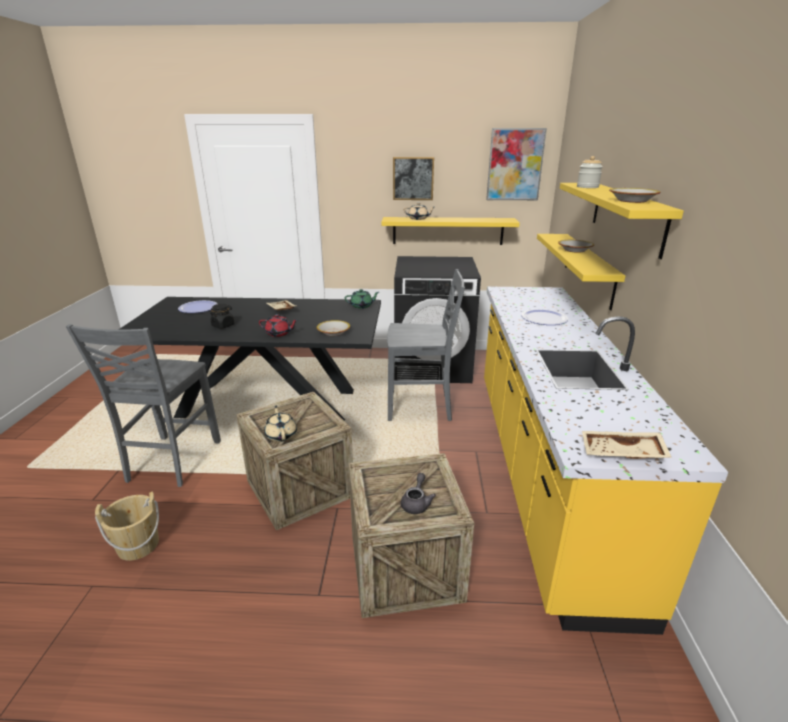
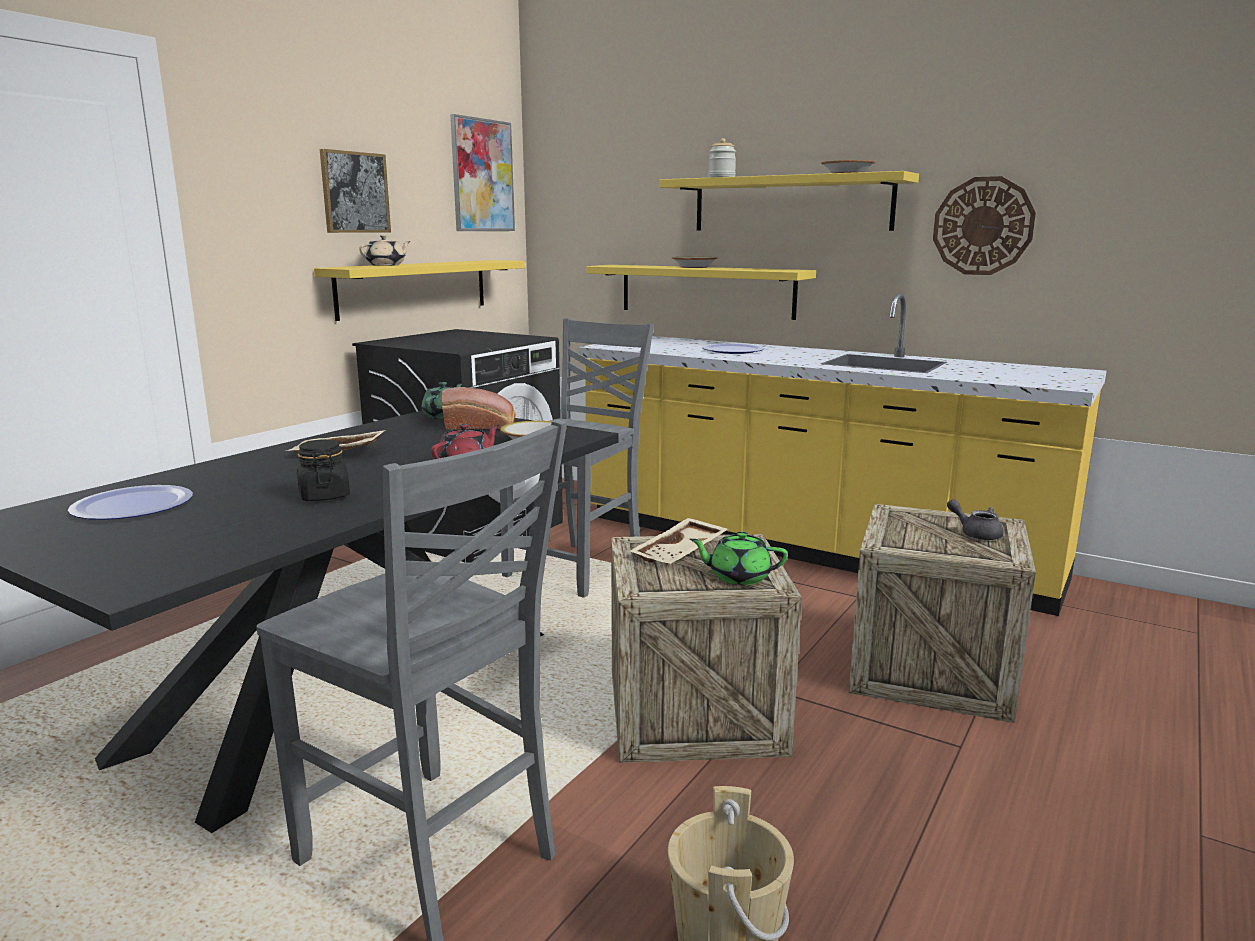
camera: 60 degrees left, 10 degrees down
(281, 435) = (738, 577): beige teapot -> green teapot
(350, 317) = (481, 426): none -> bread
(622, 454) = (1072, 380): beige tray -> beige tray (681, 553)
(704, 277) = (983, 226): none -> wall clock

